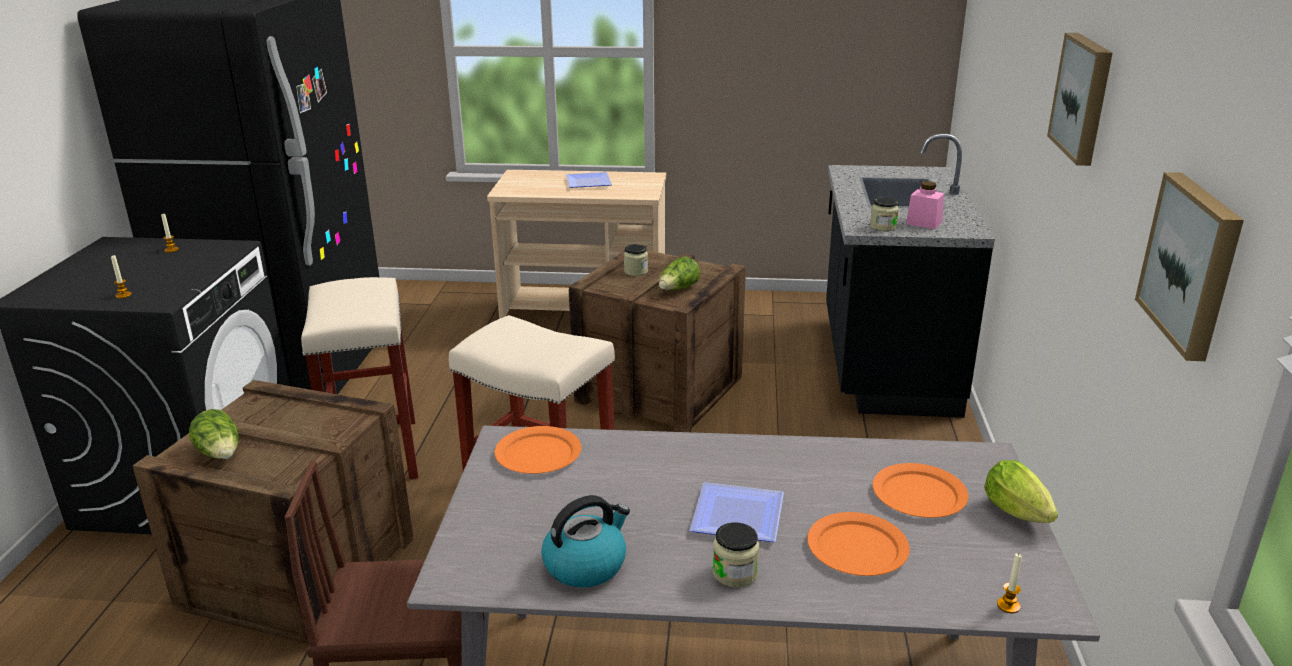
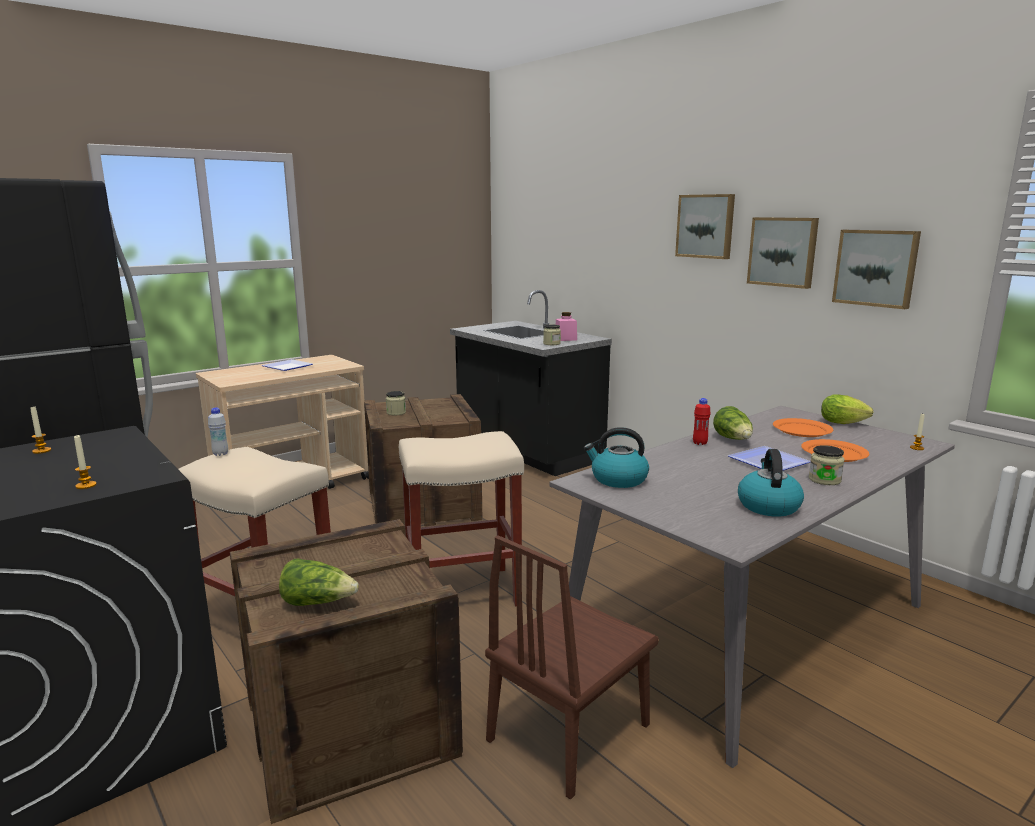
camera: 45 degrees left, 10 degrees down
(351, 280) = (220, 454): none -> white bottle
(538, 454) = (618, 479): orange plate -> kettle
(678, 289) = (445, 413): lettuce -> lettuce (733, 439)
(735, 451) = (700, 443): none -> red bottle
(1129, 180) = (783, 252): none -> picture

